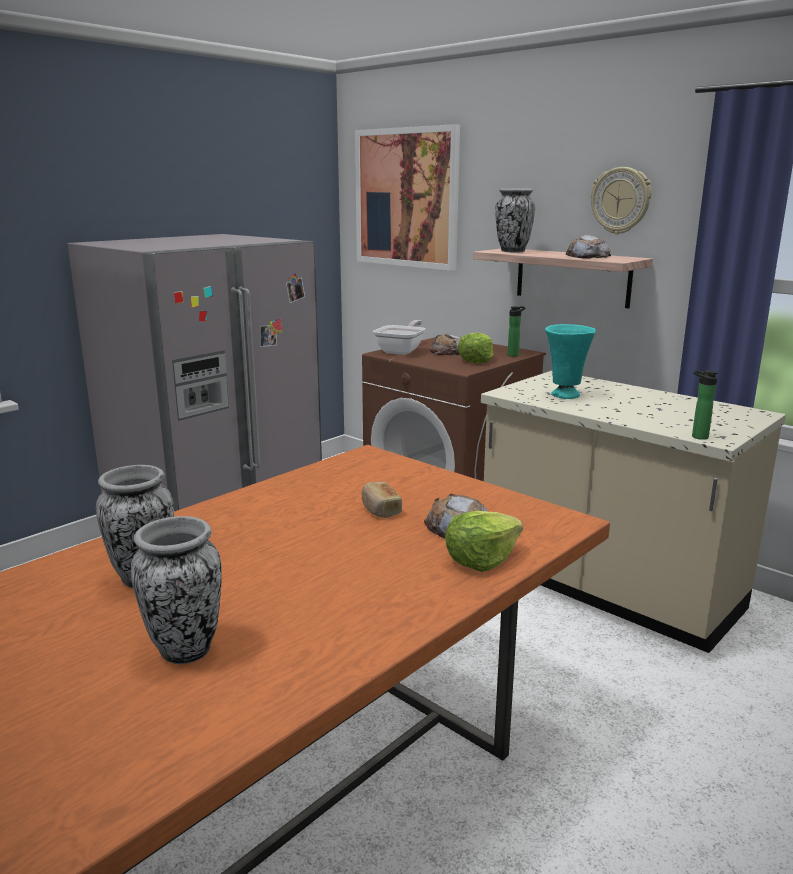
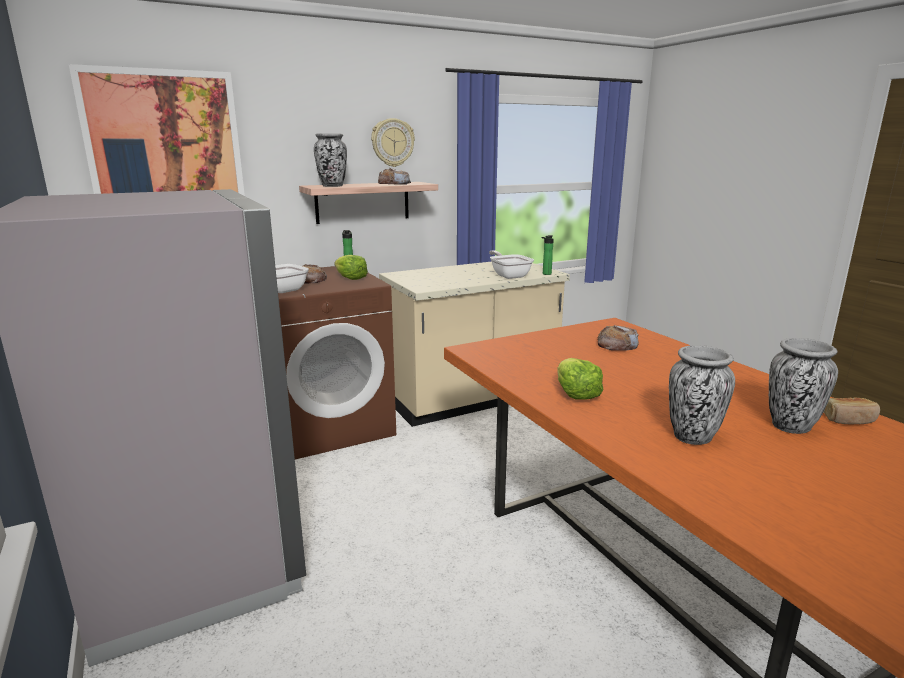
camera: 70 degrees left, 0 degrees up
(380, 509) = (582, 358): bread -> bread (849, 420)
(481, 559) = (662, 346): lettuce -> lettuce (576, 393)
(565, 396) = (446, 279): turquoise vase -> none
(646, 419) = (509, 275): none -> frying pan

